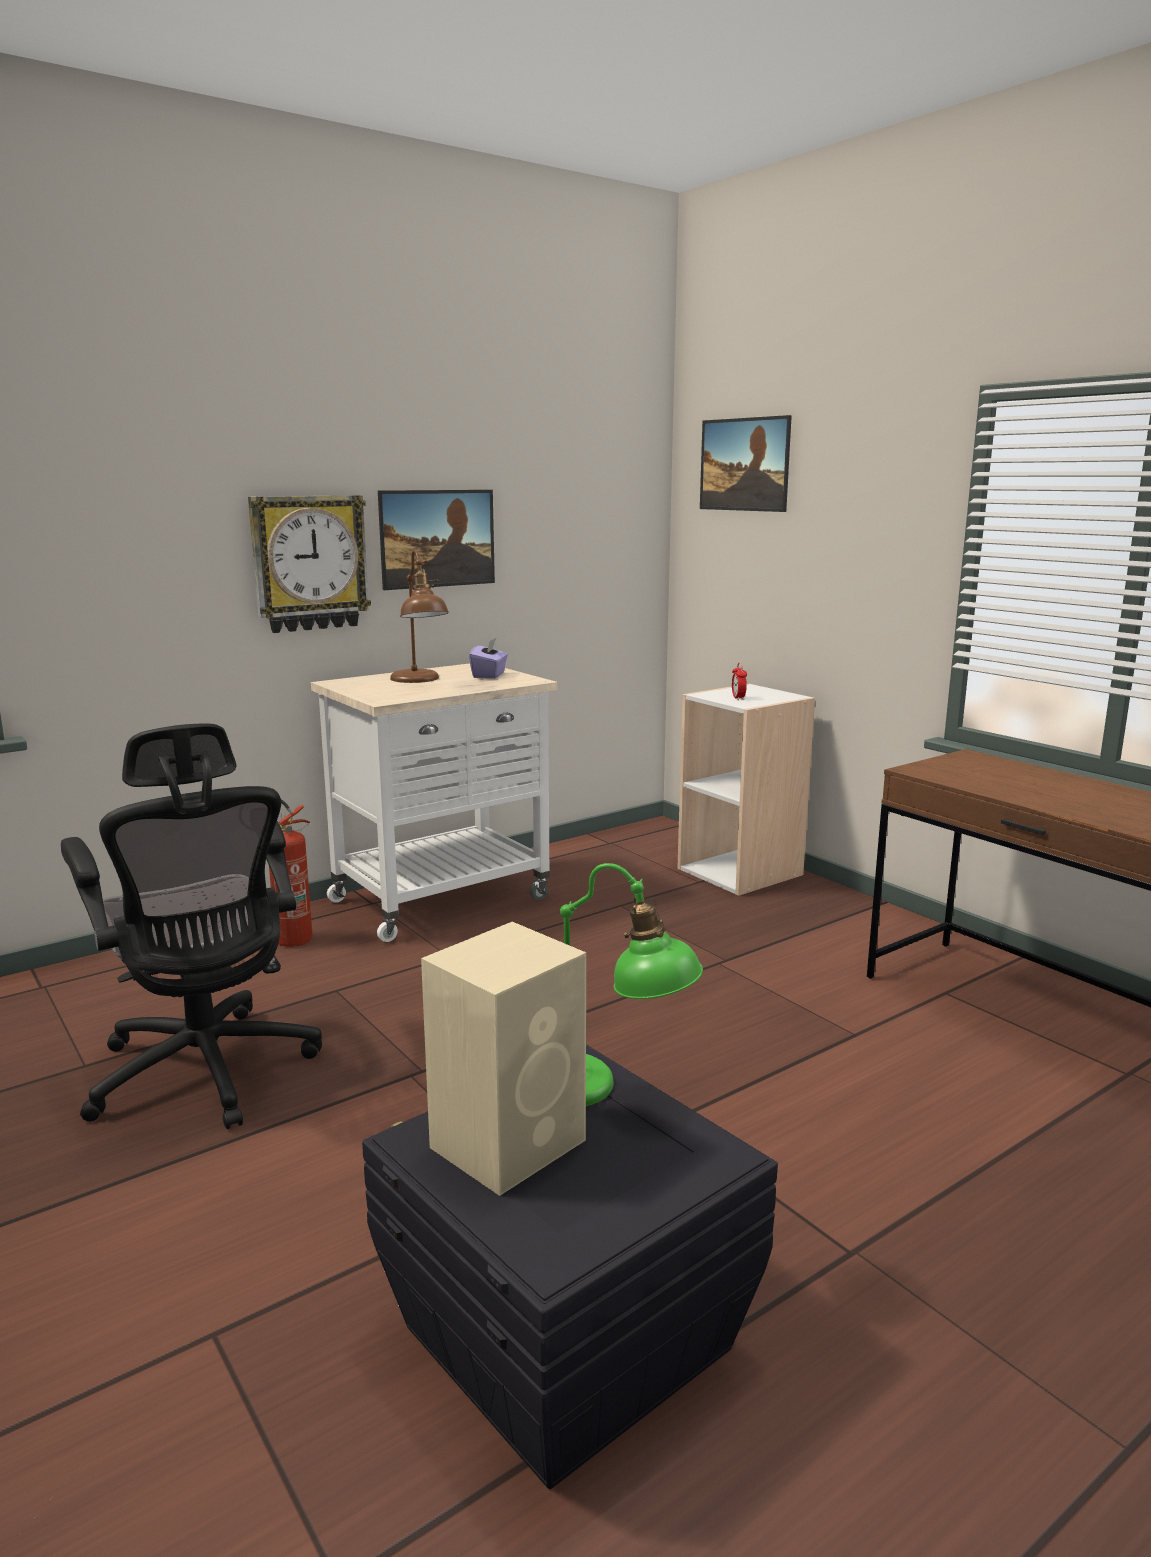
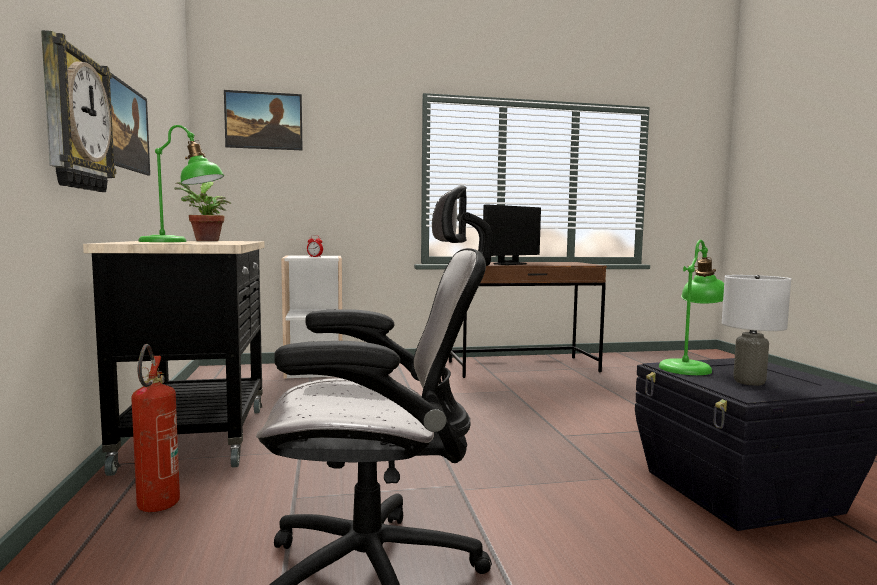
camera: 65 degrees left, 10 degrees down
(421, 682) = (182, 242): brown table lamp -> green table lamp
(440, 899) = (195, 438): white cart -> black cart
(489, 675) = (206, 240): purple tissue box -> potted plant
(511, 1142) = (747, 382): beige speaker -> white table lamp
(1001, 787) = (510, 264): none -> monitor

